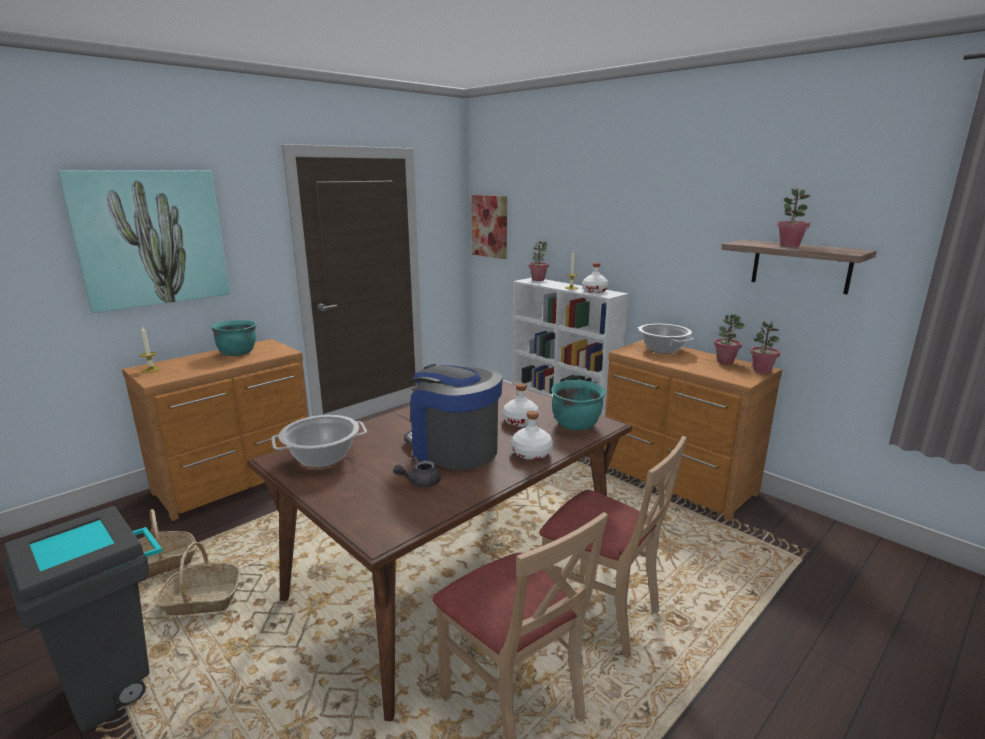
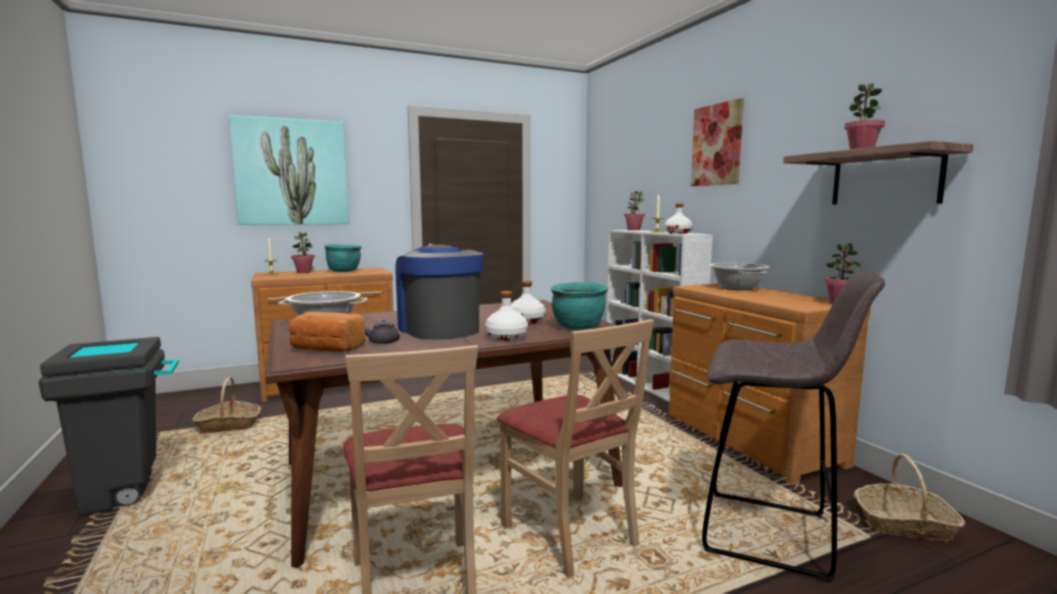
camera: 20 degrees right, 10 degrees down
(202, 600) = (234, 453): basket -> basket (904, 524)
(382, 508) = (325, 350): none -> bread
(490, 226) = (601, 186): picture -> picture (717, 145)
(725, 361) = (801, 297): potted plant -> potted plant (304, 272)
(741, 574) = (771, 534): none -> grey stool

